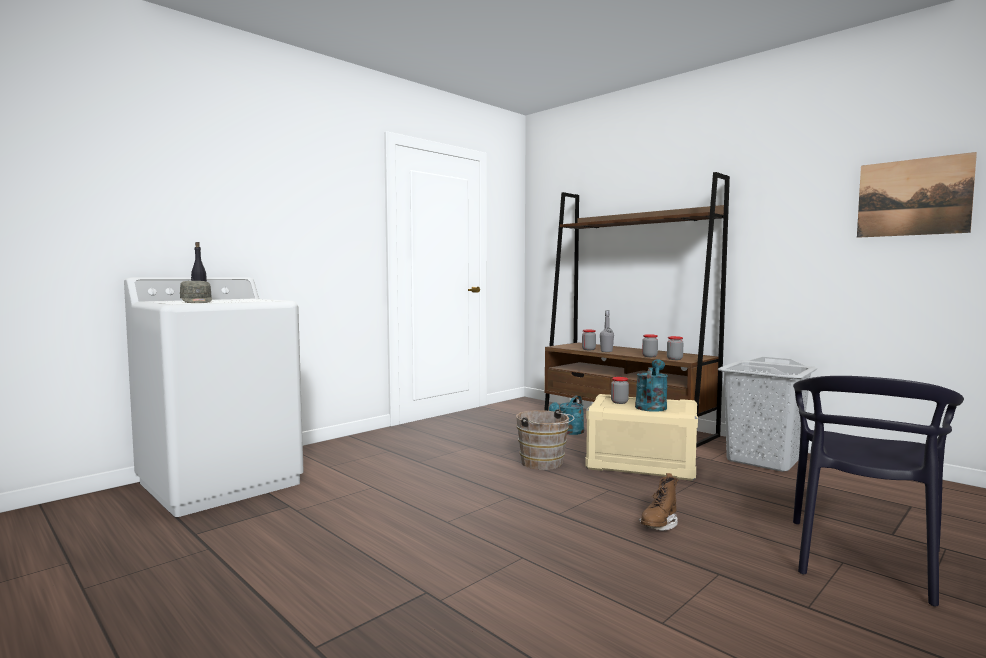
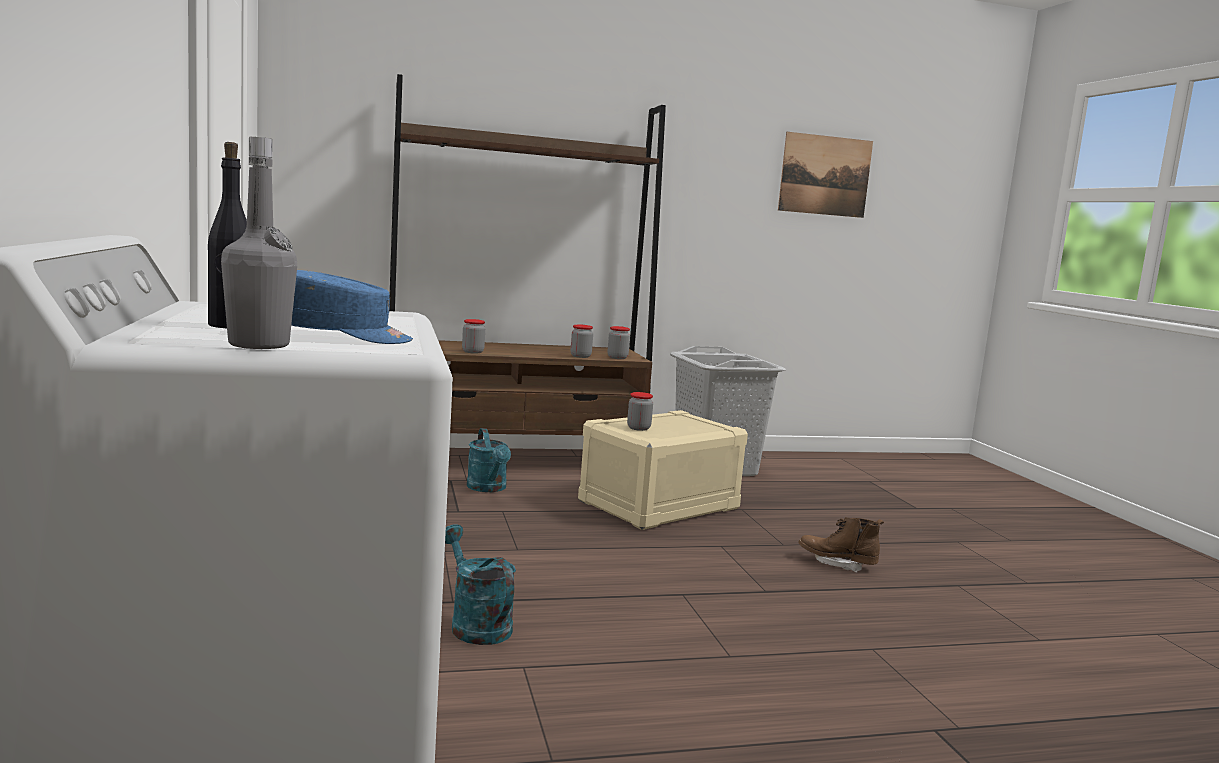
camera: 60 degrees left, 5 degrees up
(196, 302) = (345, 337): grey cap -> blue cap
(544, 463) = (590, 540): brown bucket -> none
(606, 351) = (505, 353): grey bottle -> grey bottle (259, 345)
(651, 406) = (681, 426): turquoise watering can -> turquoise watering can (475, 624)
(659, 525) = (837, 563): brown boot -> brown boot turned 135 degrees clockwise
(862, 559) = (955, 534): black chair -> none

